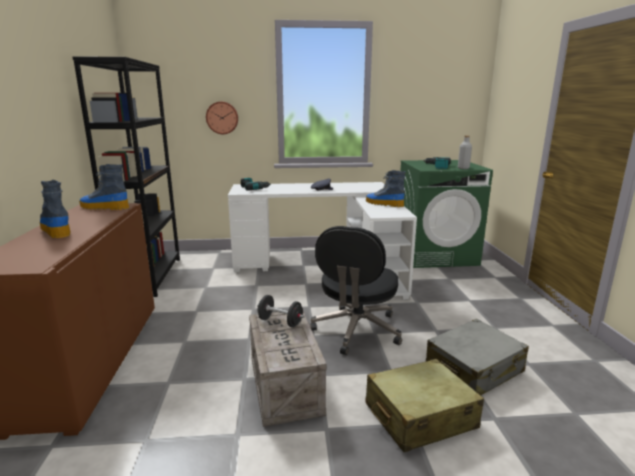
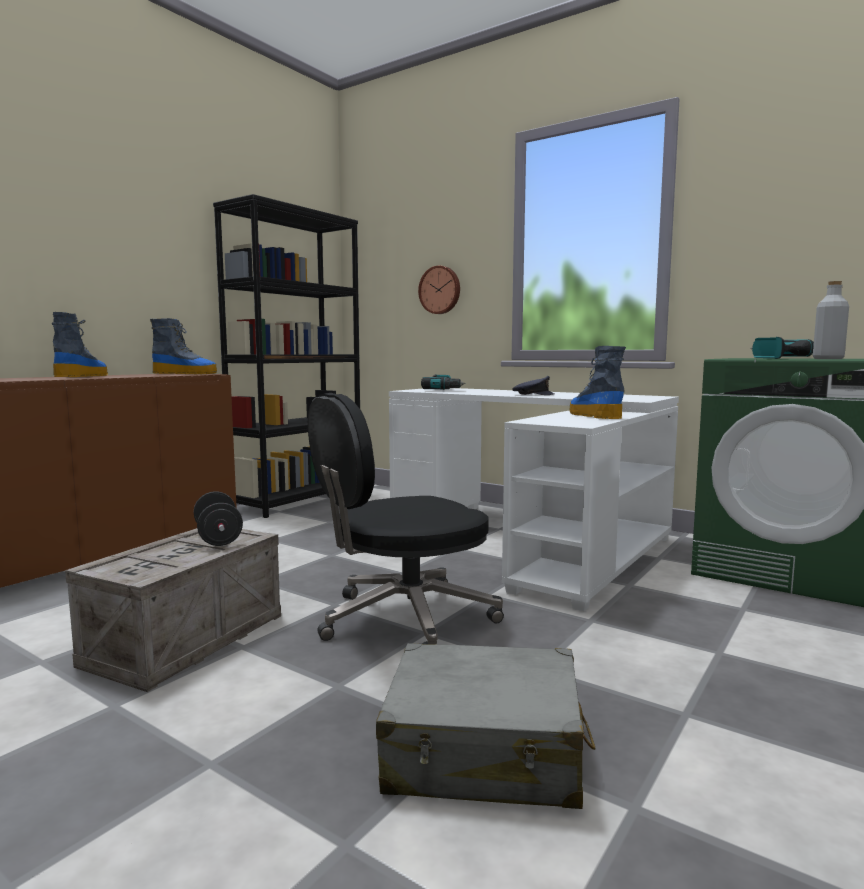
camera: 40 degrees right, 10 degrees down
(103, 207) = (186, 373): boot -> boot turned 135 degrees clockwise
(419, 416) = (241, 762): beige suitcase -> none

